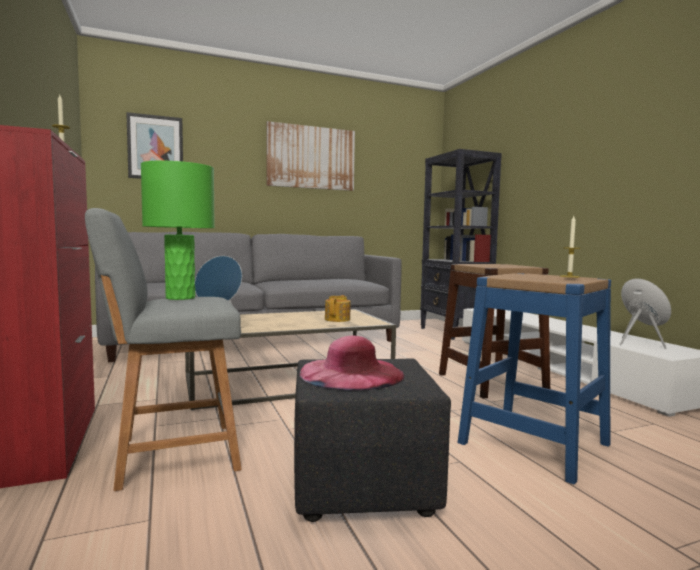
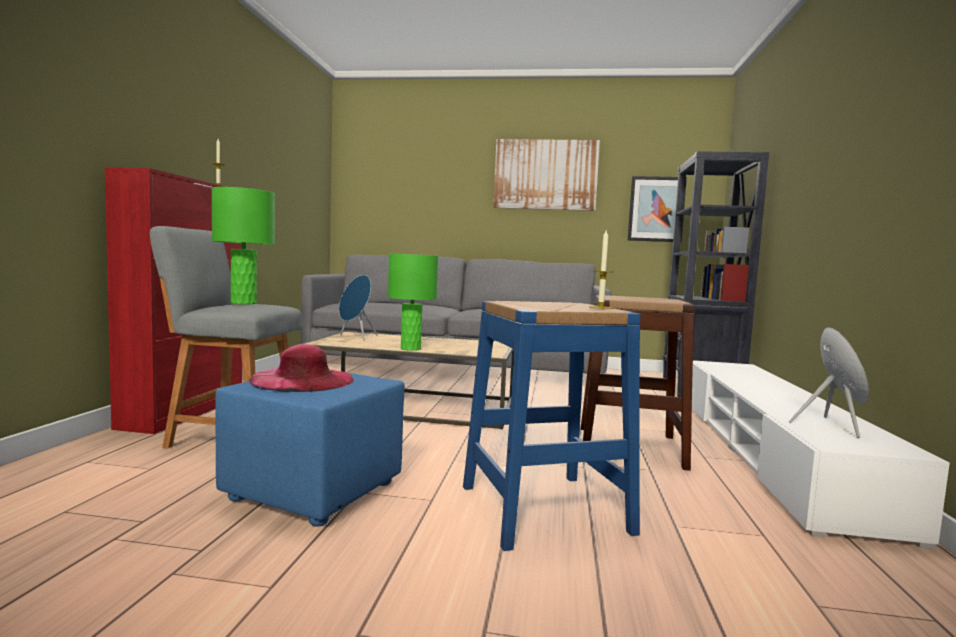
camera: 30 degrees right, 0 degrees up
(155, 147) = (389, 175): picture -> picture (656, 209)
(304, 326) = (411, 349): none -> green table lamp
(338, 319) = (463, 347): teapot -> none
(361, 484) = (313, 490): black ottoman -> blue ottoman

